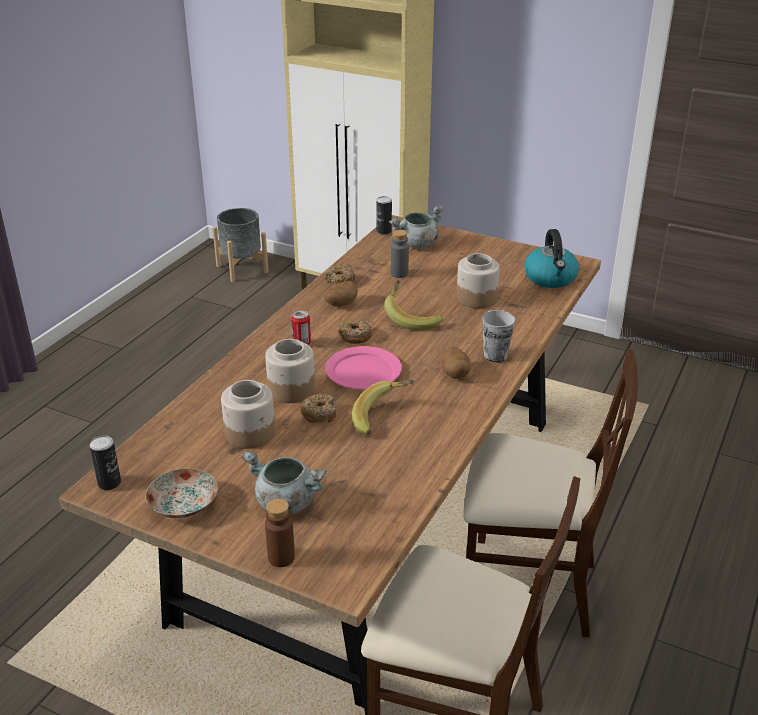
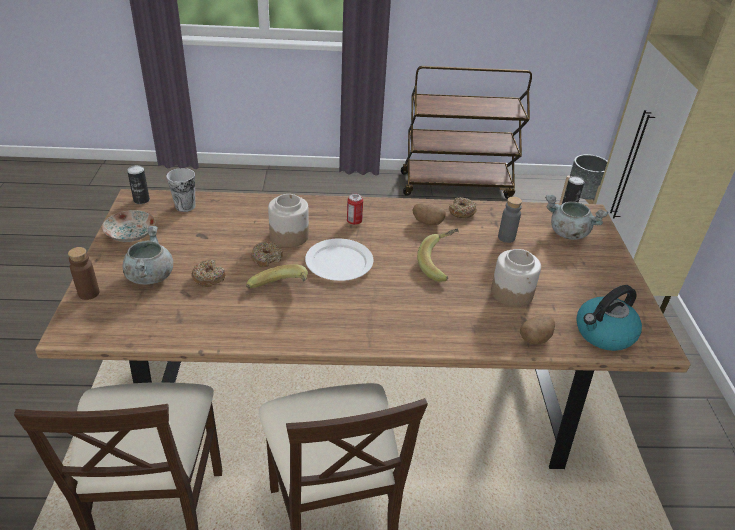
camera: 60 degrees right, 5 degrees up
(121, 324) = (456, 185): none -> brown cart
(250, 433) = (223, 235): jar -> none
(355, 336) = (386, 243): donut -> donut (208, 278)
(363, 371) = (339, 262): pink plate -> white plate
(455, 373) = (375, 313): potato -> potato (535, 338)
(495, 355) = (424, 331): cup -> cup (185, 206)

